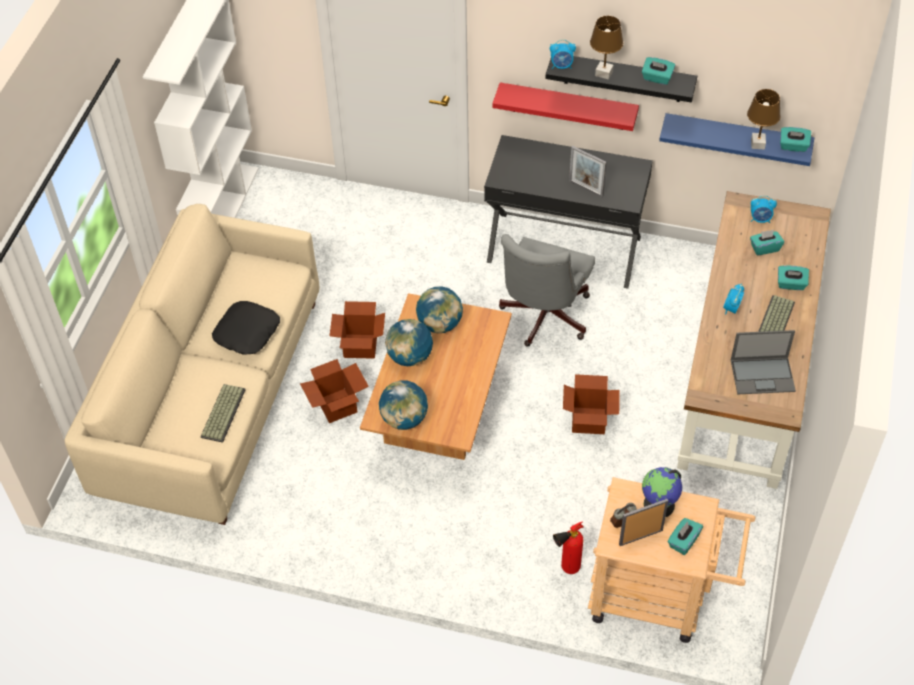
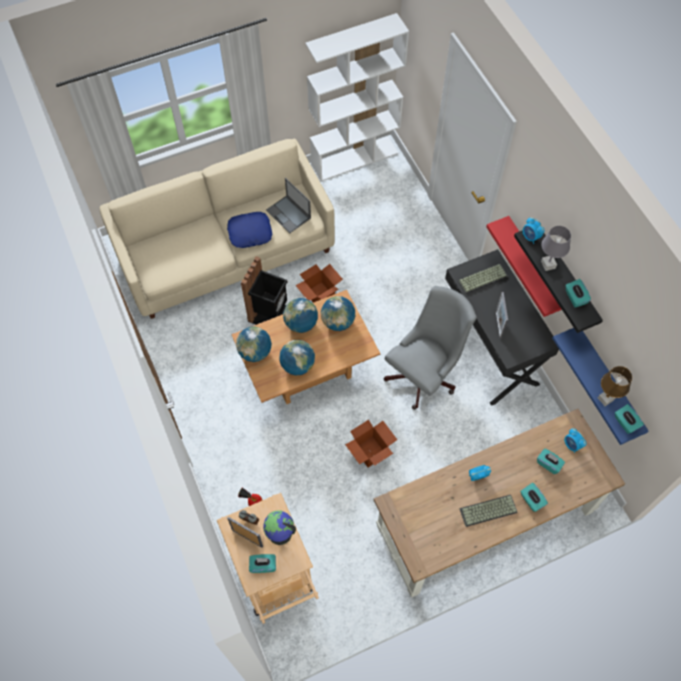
camera: 50 degrees right, 10 degrees up
(222, 412) = (187, 262): keyboard -> keyboard (483, 278)
(246, 332) = (250, 232): black pillow -> blue pillow
(337, 406) = (269, 314): cardboard box -> black trash can
(457, 391) = (297, 365): none -> globe
(543, 318) = (424, 374): grey office chair -> grey office chair turned 150 degrees clockwise
(604, 73) = (548, 265): brown table lamp -> grey table lamp
(763, 375) = (438, 531): laptop -> laptop (289, 214)

